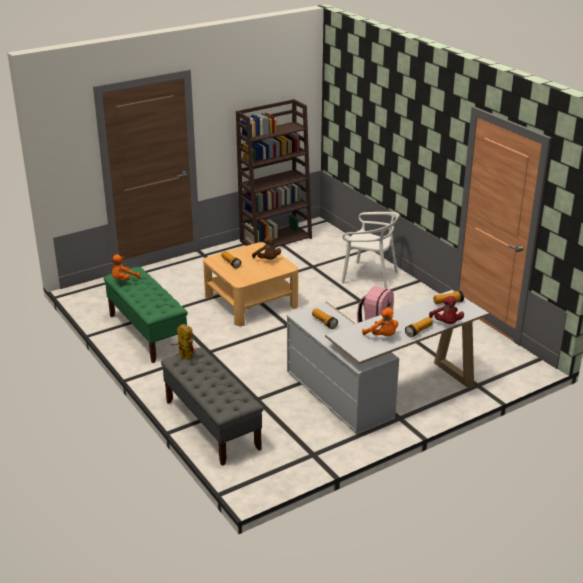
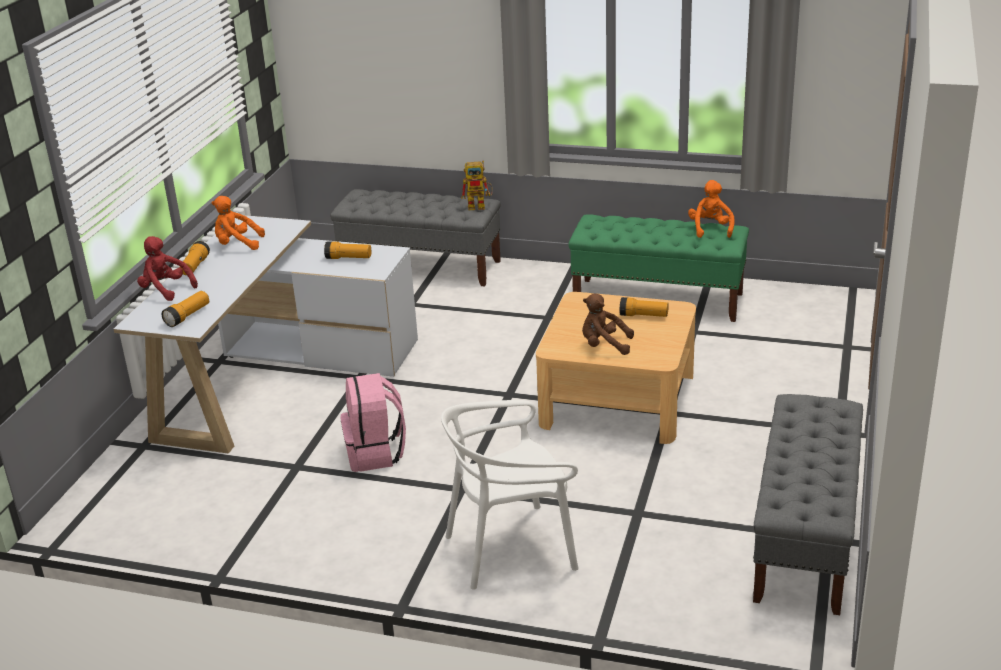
camera: 140 degrees right, 0 degrees up
(276, 239) = (805, 537): brown bookcase -> grey bench

